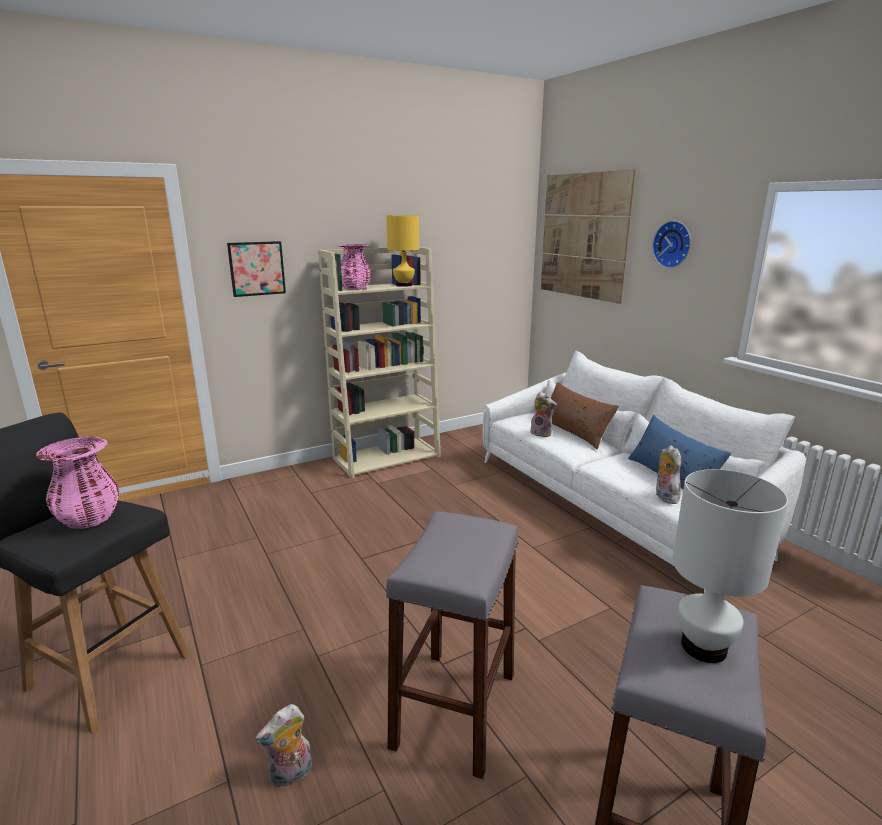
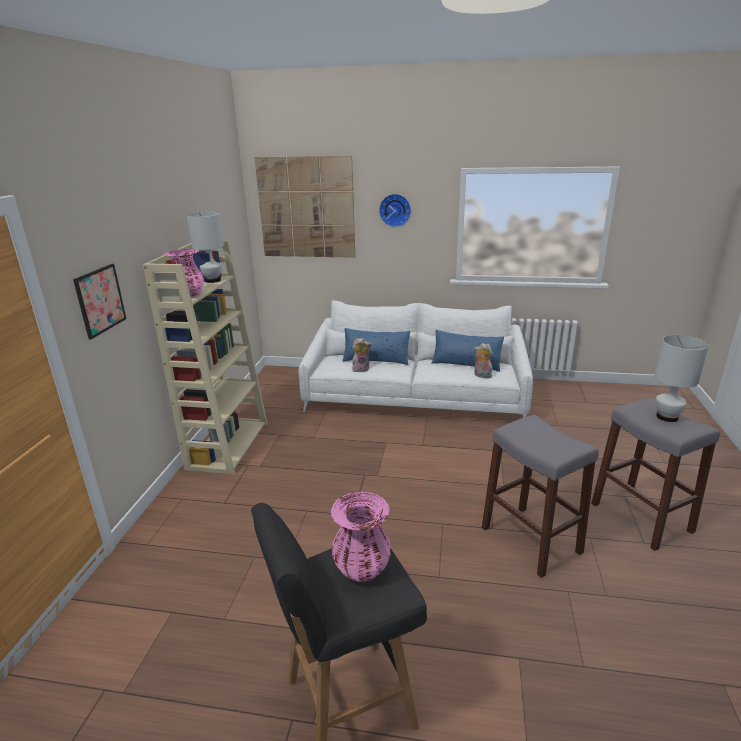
camera: 50 degrees left, 5 degrees up
(290, 775) = (533, 626): plush toy -> none
(404, 285) = (213, 280): yellow table lamp -> white table lamp
(574, 432) = (376, 359): brown pillow -> blue pillow

